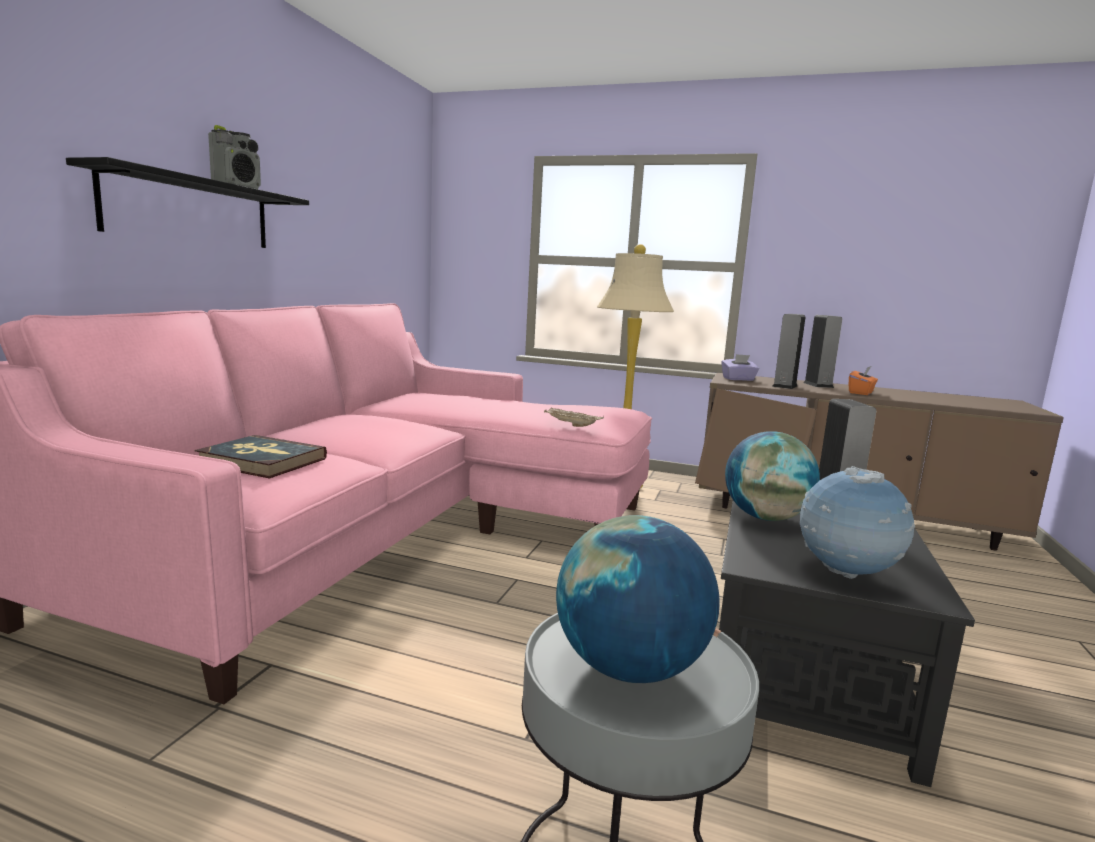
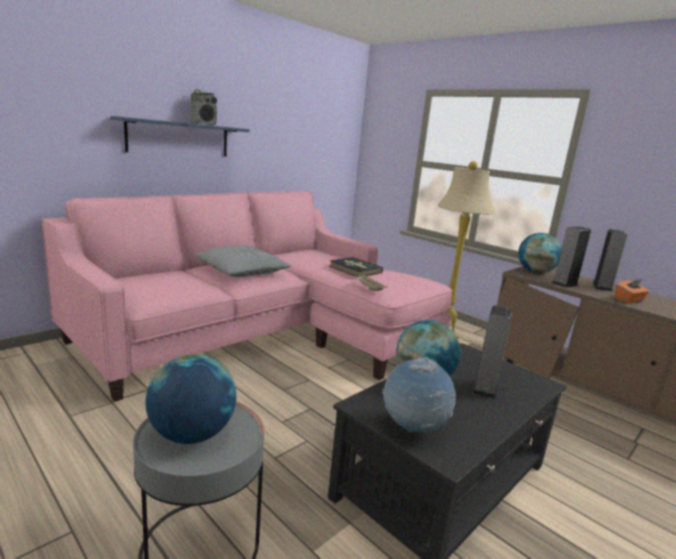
camera: 25 degrees right, 5 degrees up
(191, 211) = (179, 138): black shelf -> blue shelf
(262, 461) = (167, 283): book -> book (355, 269)
(358, 429) = (241, 271): none -> pillow
(738, 379) = (535, 272): purple tissue box -> globe

